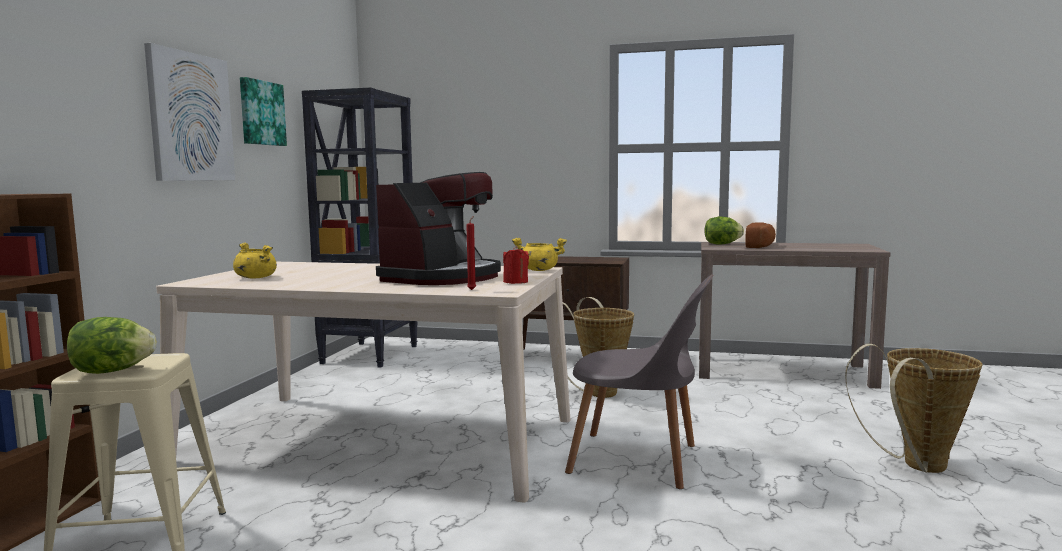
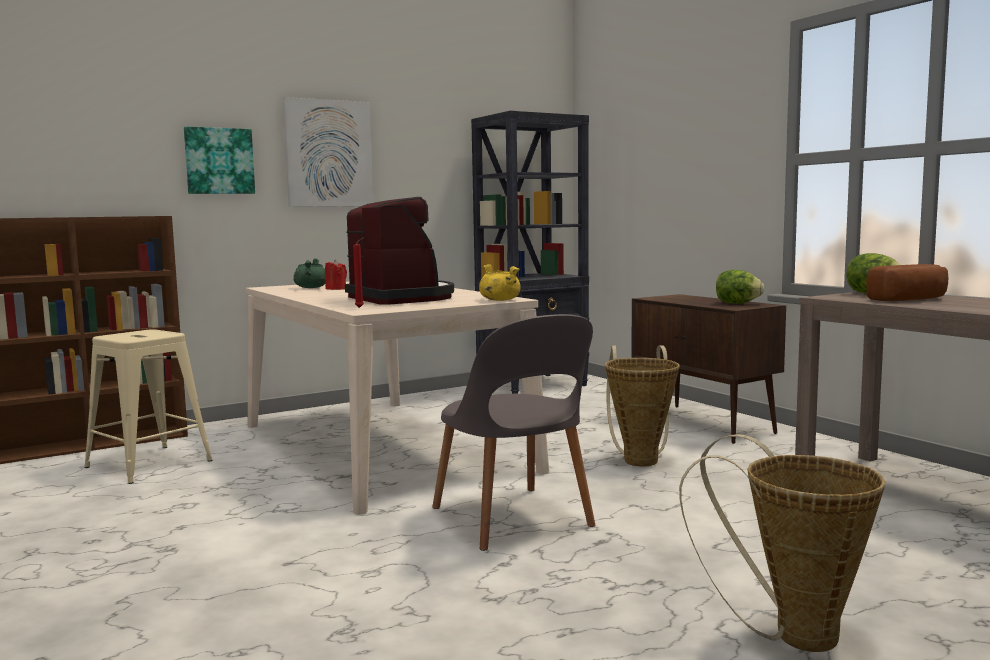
camera: 45 degrees right, 0 degrees up
(112, 371) = (122, 336): lettuce -> lettuce (737, 303)
(255, 277) = (311, 287): yellow cooking pot -> green cooking pot
(261, 113) = (416, 144): picture -> picture (219, 161)
(443, 277) = (402, 298): coffee machine -> coffee machine turned 105 degrees counterclockwise
(515, 282) = (421, 306): red candle -> red candle (336, 289)

